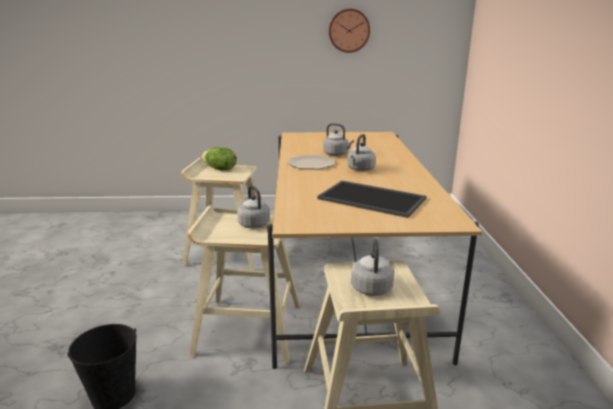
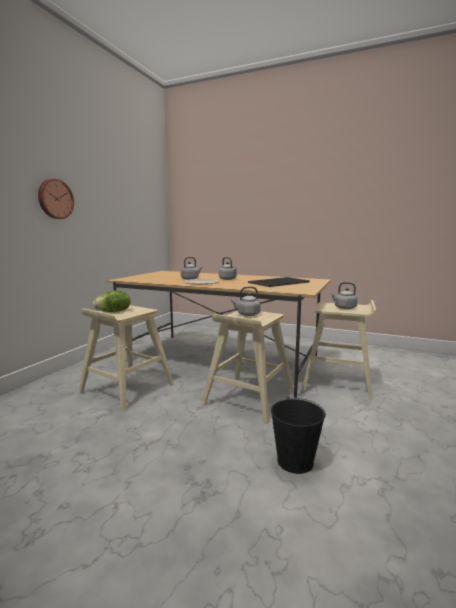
camera: 65 degrees left, 10 degrees down
(349, 30) = (116, 201): wall clock -> wall clock (55, 199)

